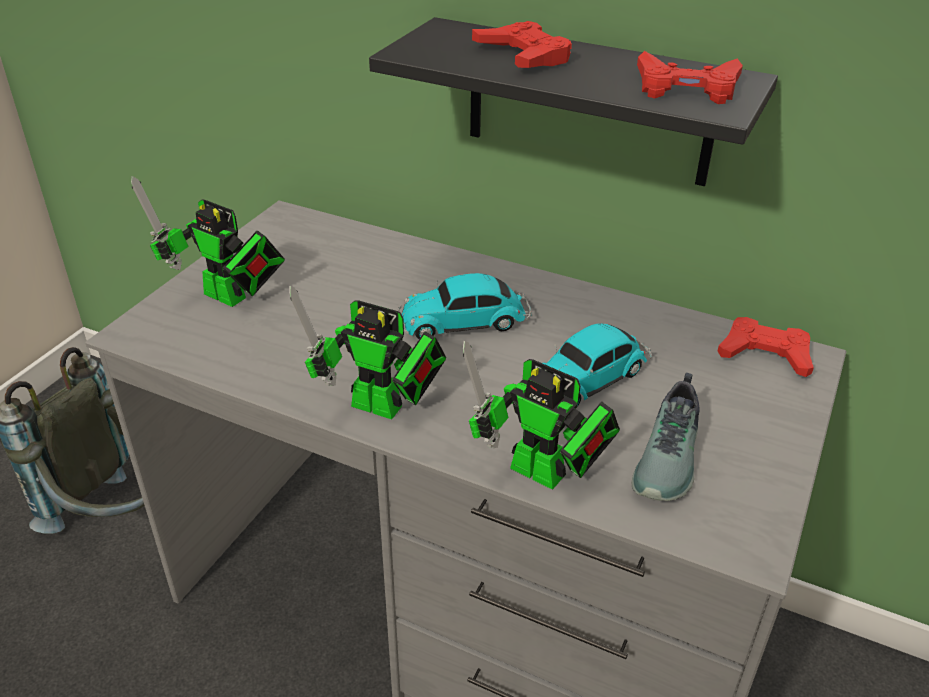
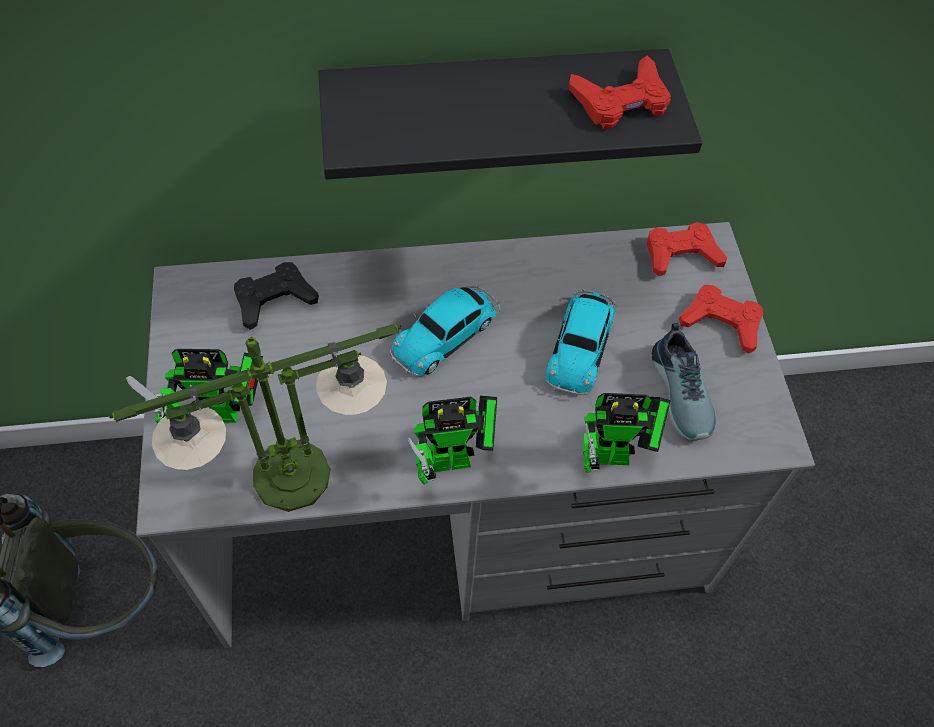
camera: 35 degrees left, 20 degrees up
(234, 357) = (290, 476): none -> table lamp
(344, 247) = (274, 299): none -> black game controller
(523, 55) = (457, 106): red game controller -> red game controller (721, 322)

